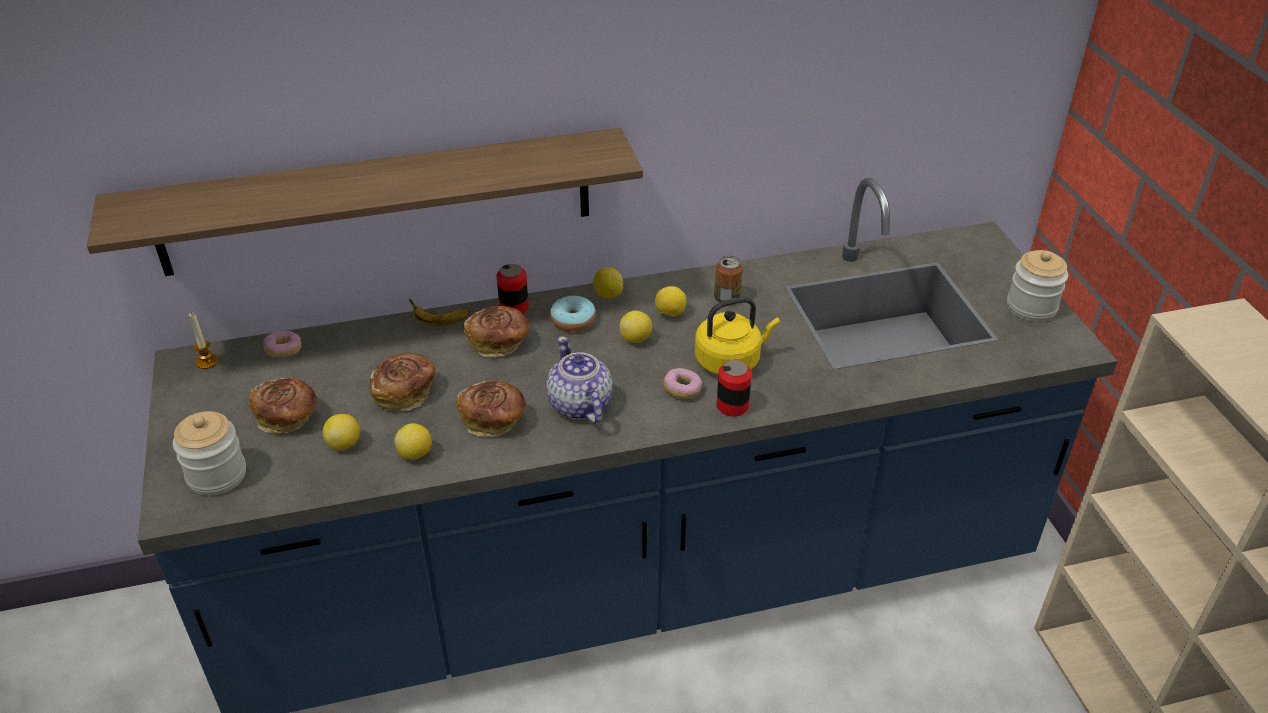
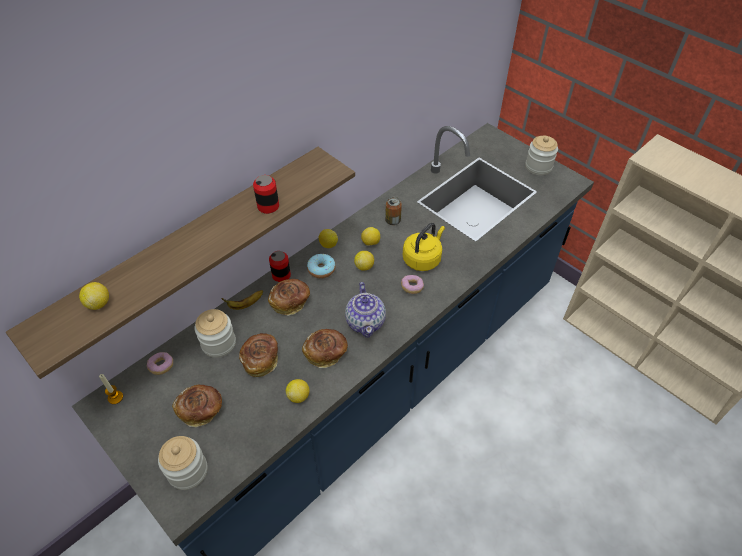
camera: 30 degrees left, 10 degrees up
(344, 444) = (251, 410): lemon -> lemon (98, 303)
(370, 354) = (219, 343): none -> jar
(579, 405) = (366, 321): teapot -> teapot turned 135 degrees counterclockwise
(732, 406) = (443, 285): can -> can (268, 206)

